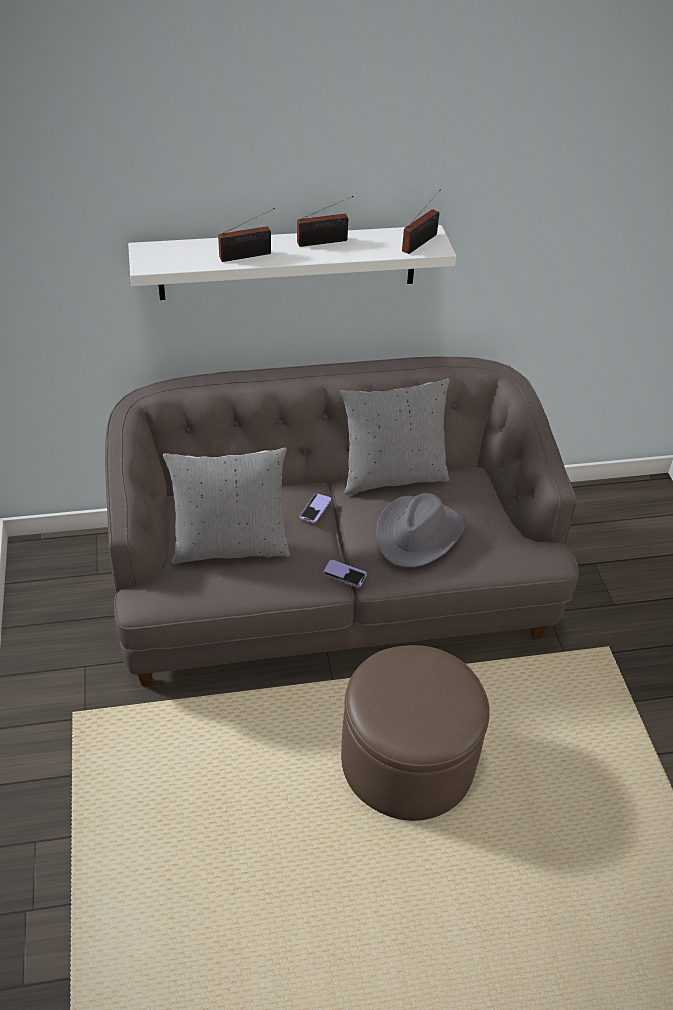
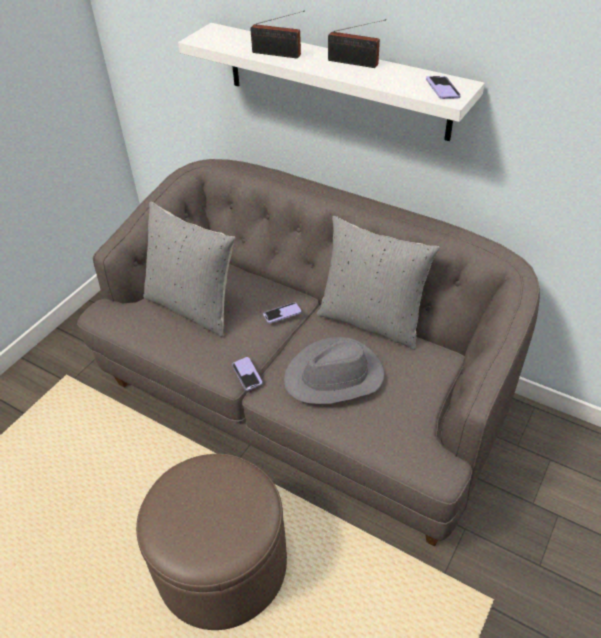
camera: 45 degrees right, 0 degrees up
(421, 242) = (442, 89): radio -> phone

